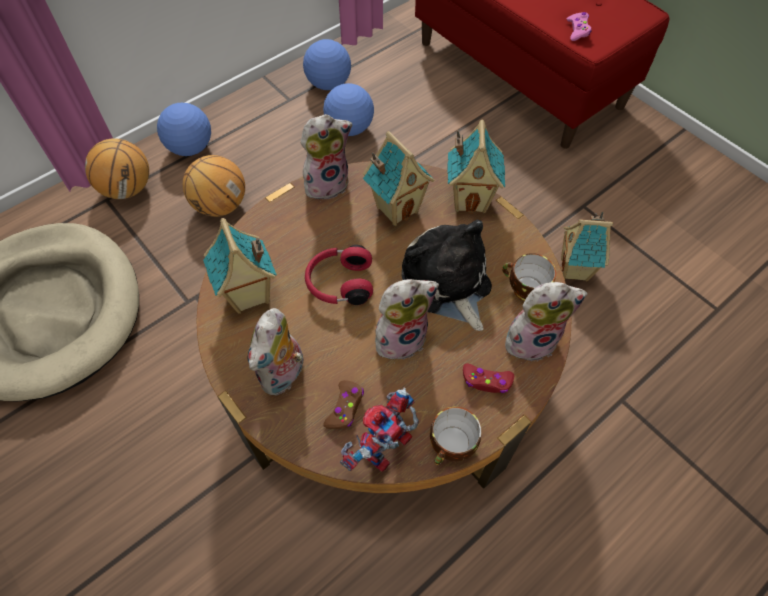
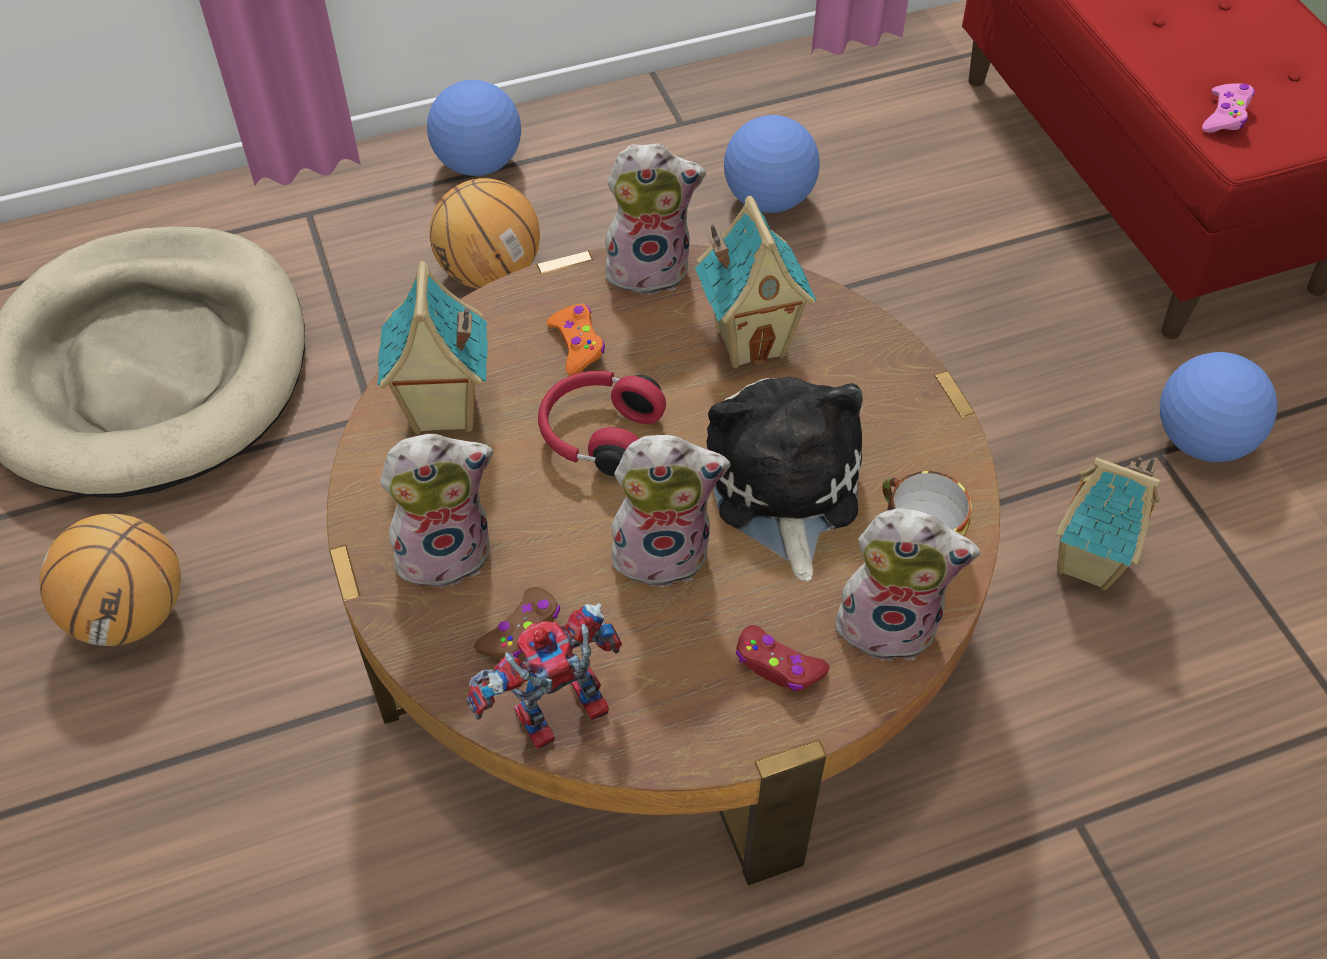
camera: 20 degrees right, 5 degrees down
(128, 188) = (349, 205): basketball -> basketball (131, 613)
(284, 375) = (446, 551): plush toy -> plush toy turned 150 degrees counterclockwise
(306, 236) = (577, 344): none -> orange game controller
(328, 84) = (762, 113): football -> football (1200, 441)
(452, 446) = (672, 748): cup -> none
(471, 200) = (889, 361): toy house -> none

